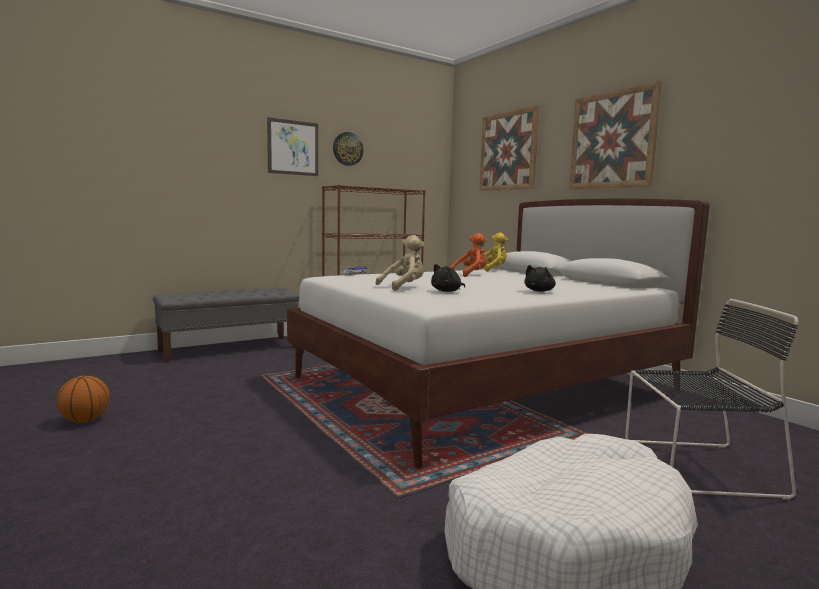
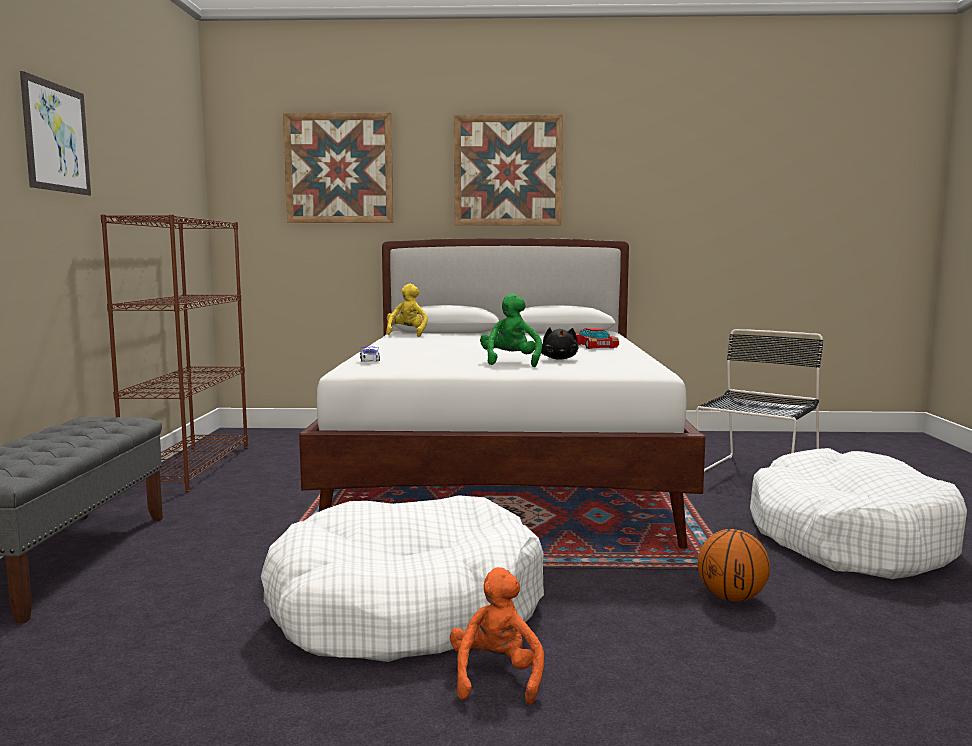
camera: 55 degrees left, 0 degrees up
(85, 420) = (268, 723): basketball -> basketball (731, 598)
(225, 414) = (405, 609): none -> white dog bed
(347, 149) = (116, 145): wall clock -> none
(404, 287) = (510, 363): beige plush toy -> green plush toy
(470, 274) = (443, 342): orange plush toy -> orange plush toy (496, 677)
(540, 291) = (594, 346): black plush toy -> toy car

